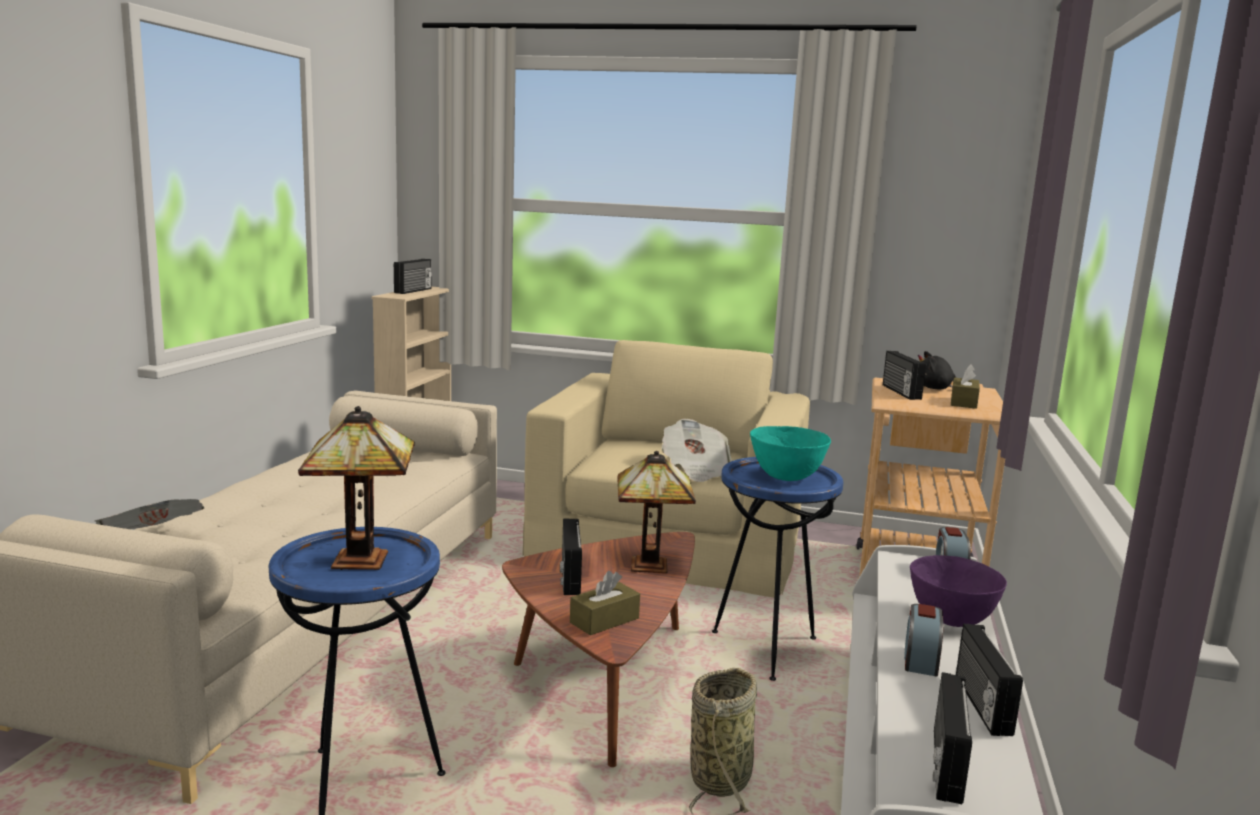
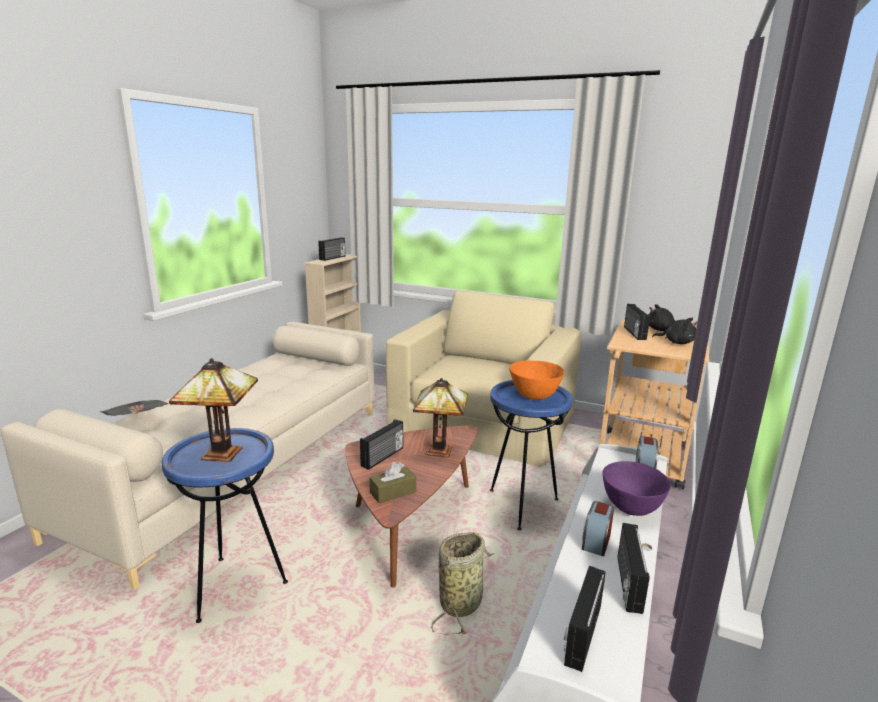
camera: 10 degrees right, 5 degrees up
(568, 577) = (383, 457): radio -> radio turned 150 degrees counterclockwise
(695, 470) = (493, 380): newspaper -> none
(787, 477) = (534, 396): turquoise bowl -> orange bowl
(963, 402) = (676, 342): brown tissue box -> black plush toy

